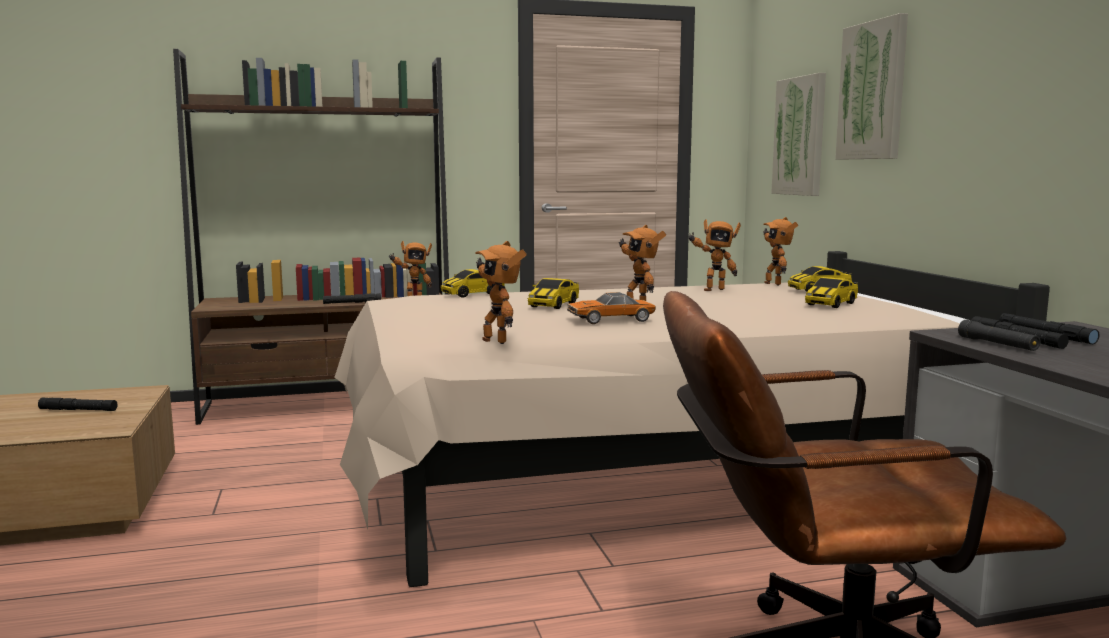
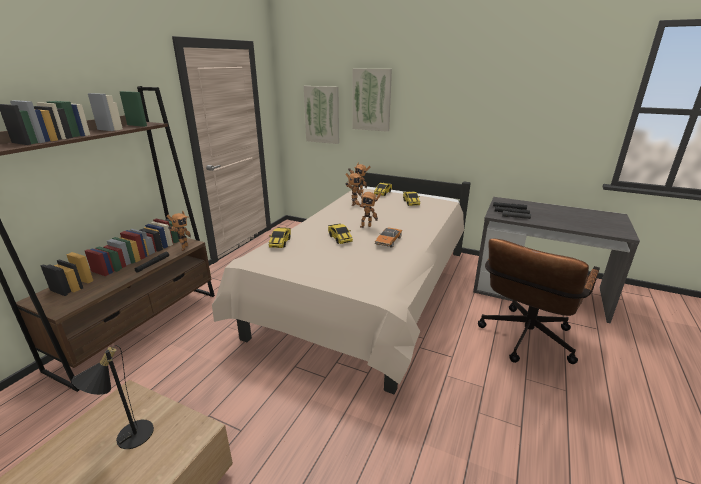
camera: 50 degrees left, 15 degrees up
(78, 410) = (127, 436): black flashlight -> black table lamp
(497, 341) = (397, 275): toy robot -> none

